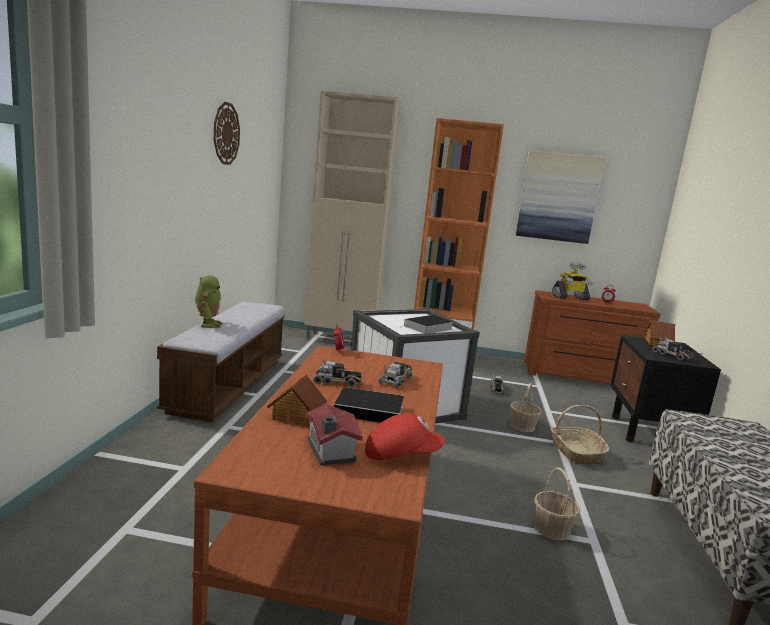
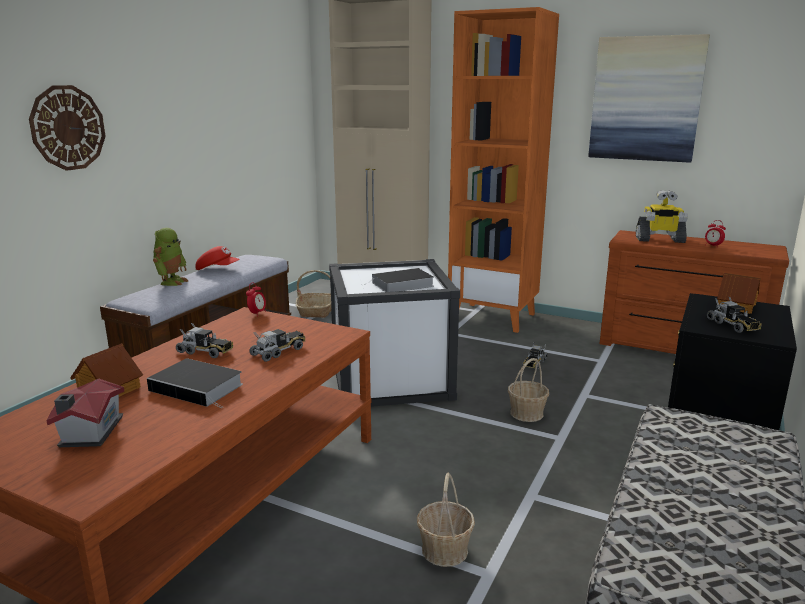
camera: 20 degrees right, 5 degrees up
(226, 133) = (195, 65): wall clock -> wall clock (68, 128)
(401, 454) = (162, 442): red cap -> red cap (217, 269)
(575, 452) = (573, 453): basket -> basket (318, 310)

